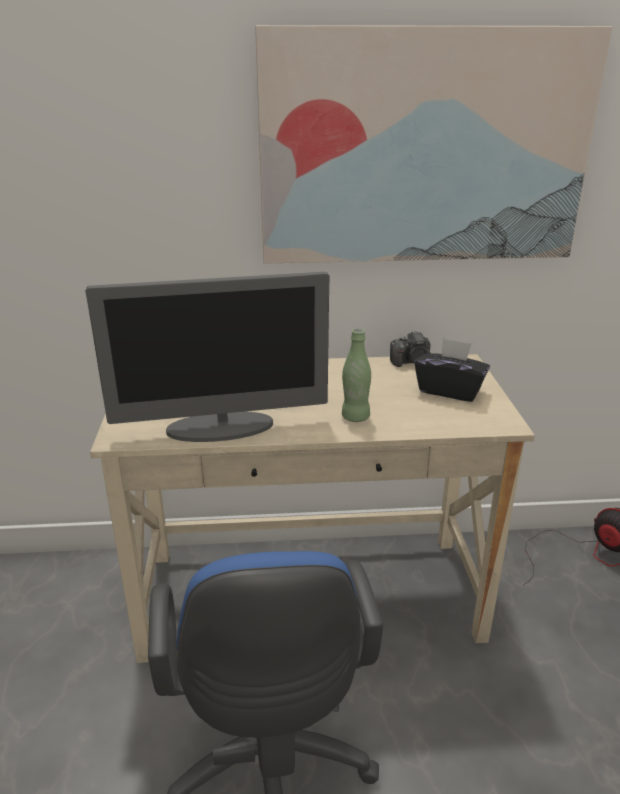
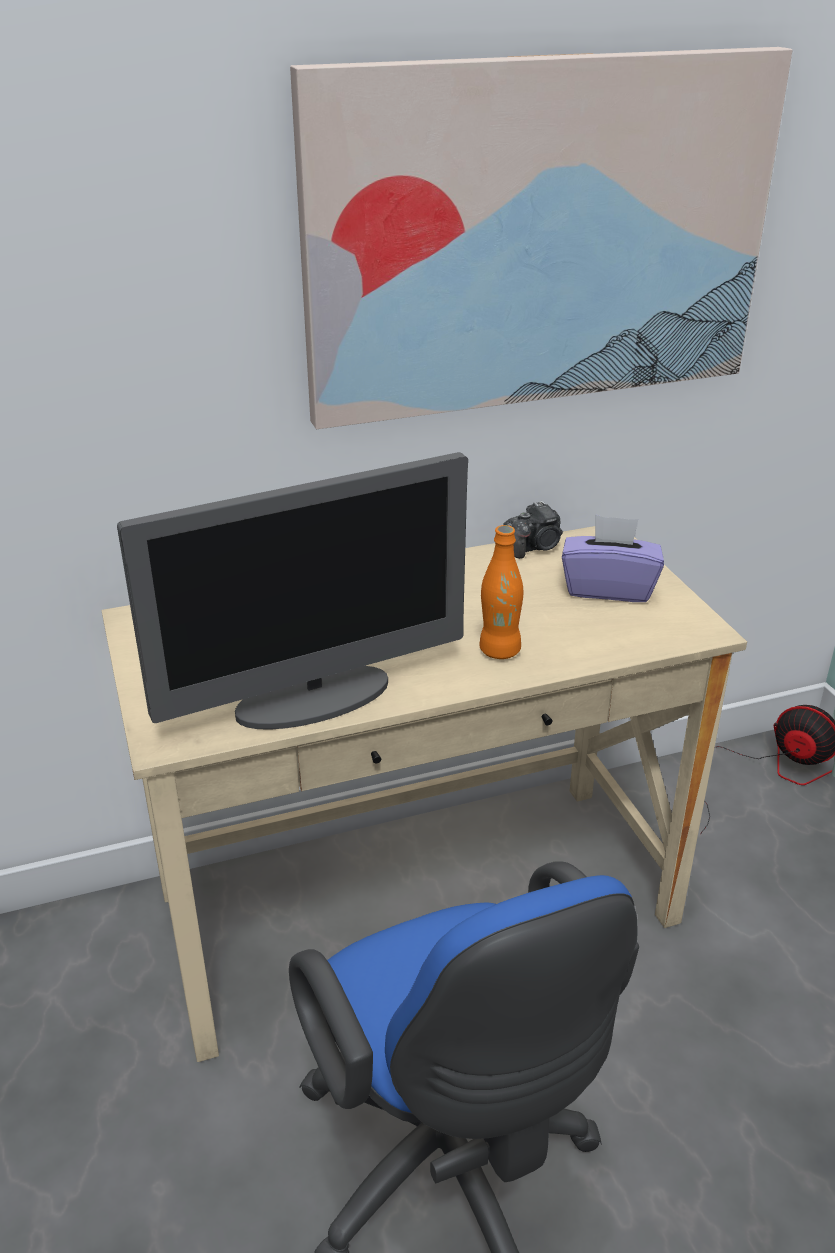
camera: 15 degrees left, 5 degrees up
(355, 417) = (499, 651): green bottle -> orange bottle
(449, 390) = (608, 588): black tissue box -> purple tissue box

